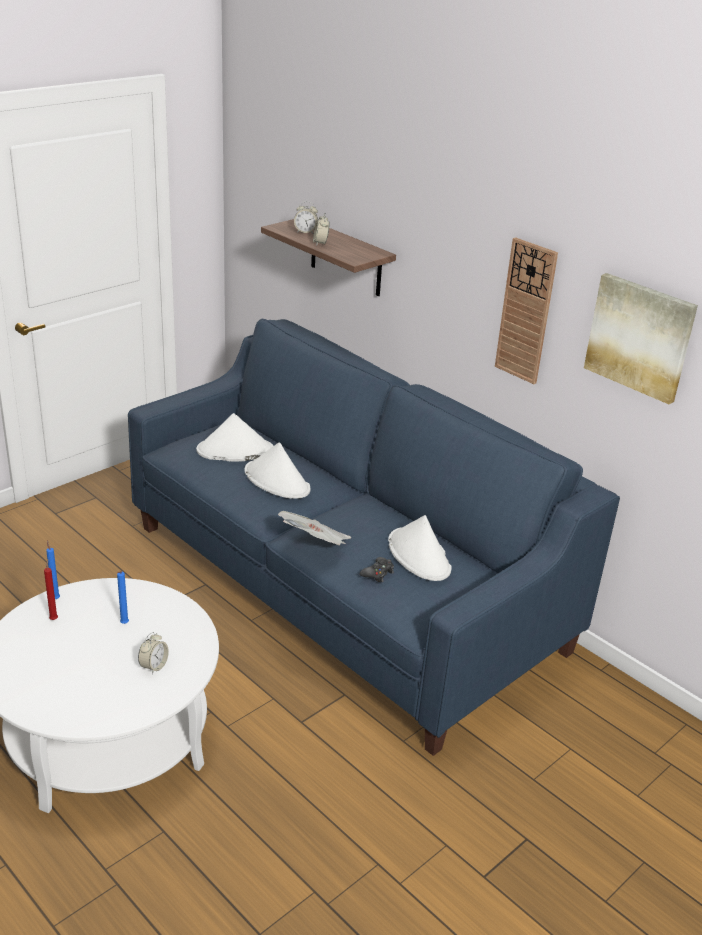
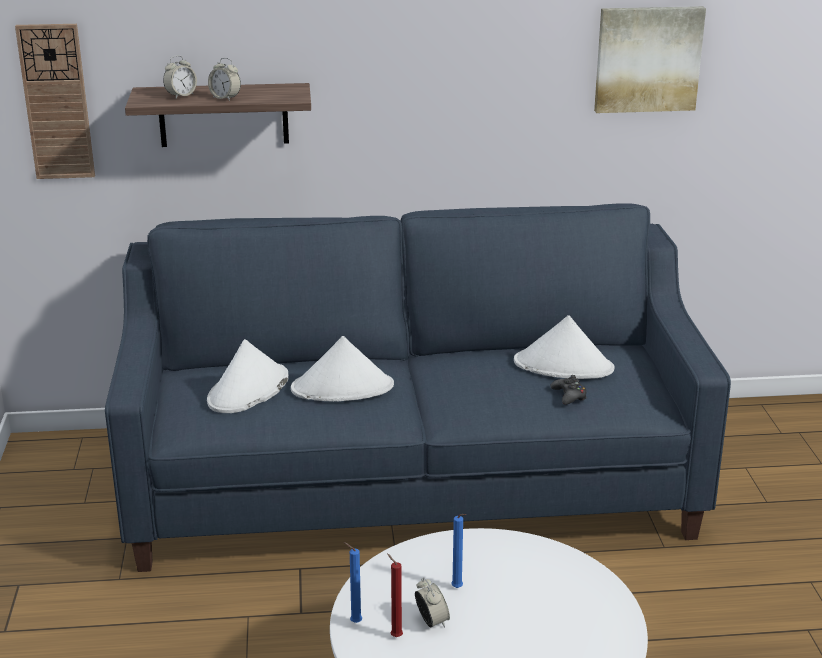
camera: 50 degrees left, 5 degrees down
(154, 666) = (553, 593): alarm clock -> alarm clock (431, 621)
(315, 544) = (485, 409): newspaper -> none
(526, 311) = (508, 83): wall clock -> wall clock (56, 102)

